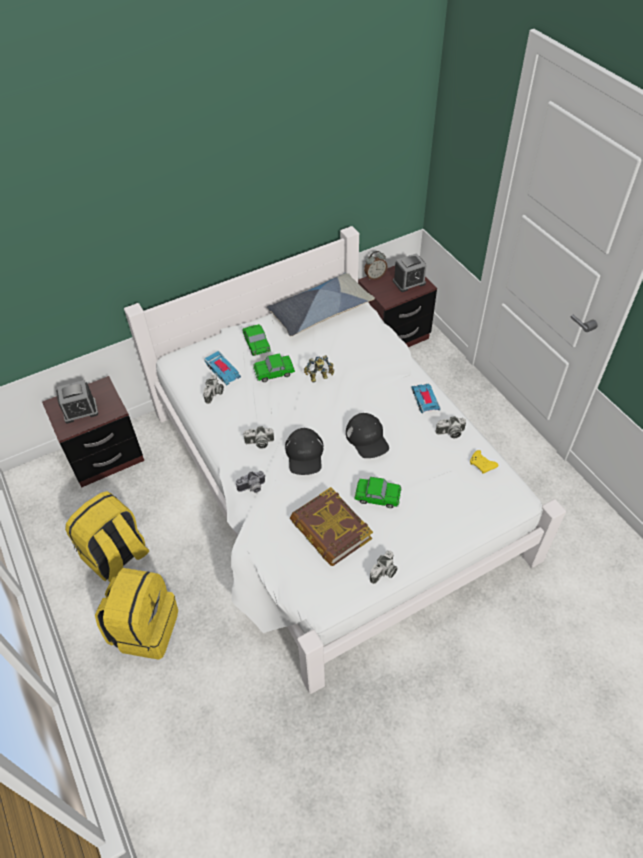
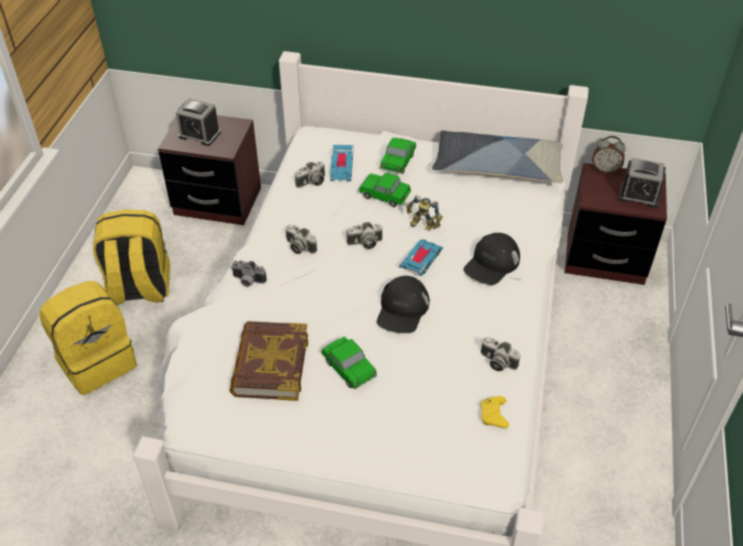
camera: 40 degrees right, 5 degrees down
(304, 454) = (326, 284): black cap -> black cap (491, 263)
(384, 573) = (273, 440): camera -> camera (364, 243)
(425, 400) = (507, 313): toy car -> toy car (421, 260)

